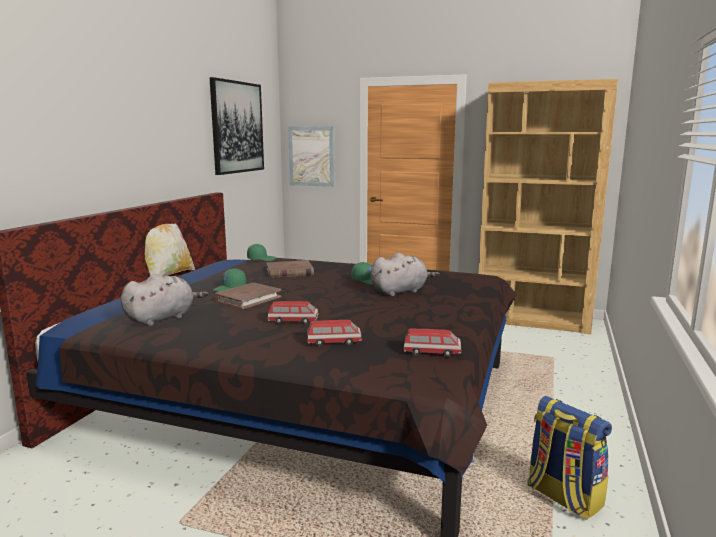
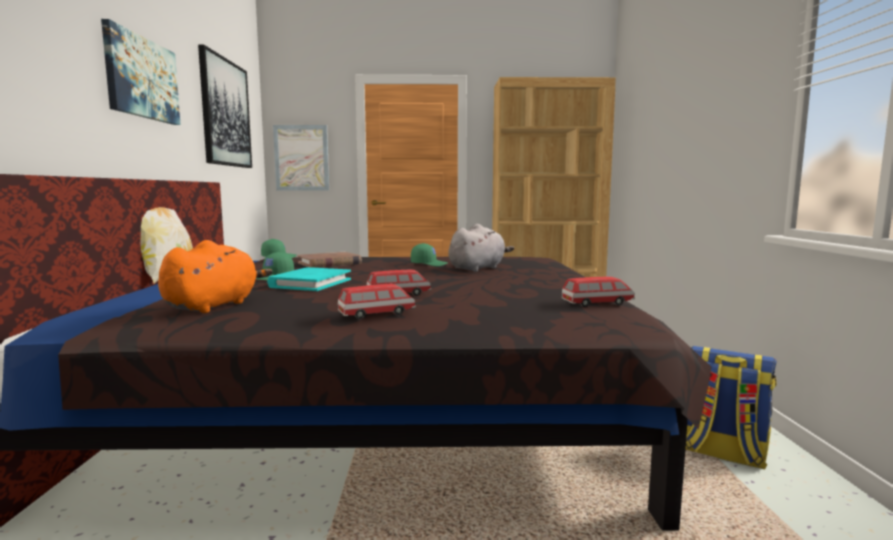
camera: 20 degrees left, 5 degrees down
(154, 122) = (142, 78): none -> picture
(162, 318) = (214, 305): grey plush toy -> orange plush toy
(247, 299) = (310, 283): brown book -> turquoise book
(334, 342) = (477, 306): toy car -> toy car (376, 314)

